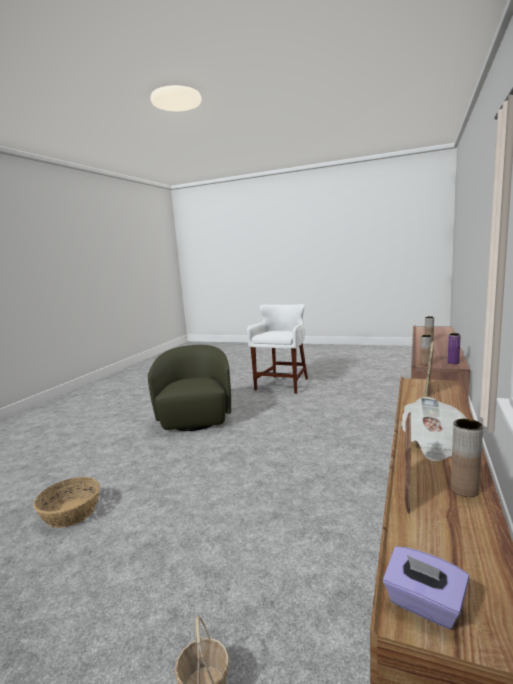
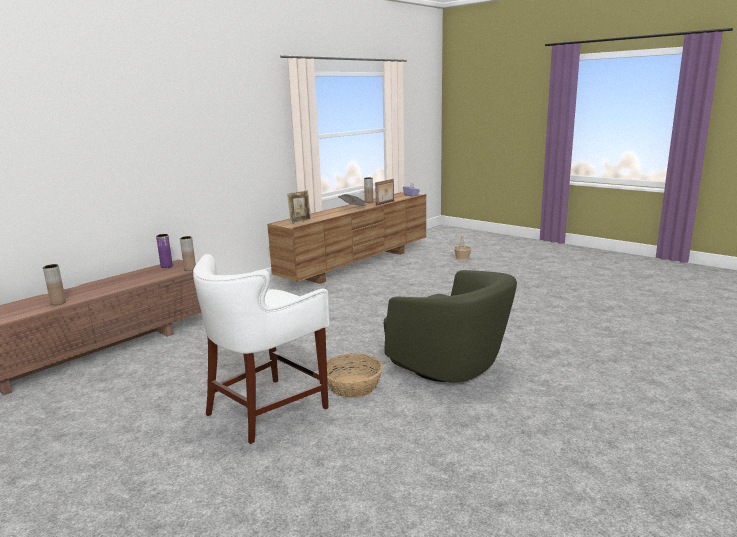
camera: 160 degrees left, 5 degrees up
(70, 513) = (553, 303): basket -> basket (353, 386)
(195, 418) = (450, 367): green armchair -> green armchair turned 60 degrees counterclockwise

